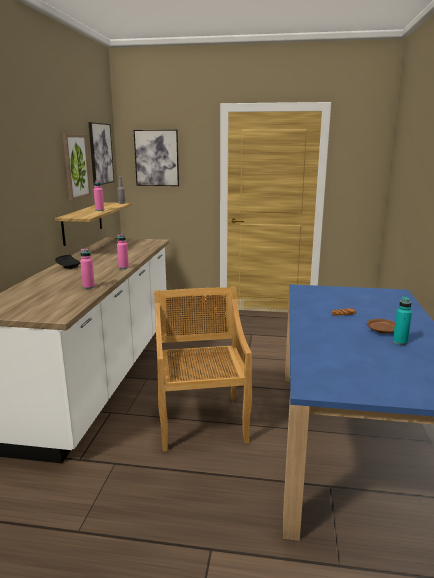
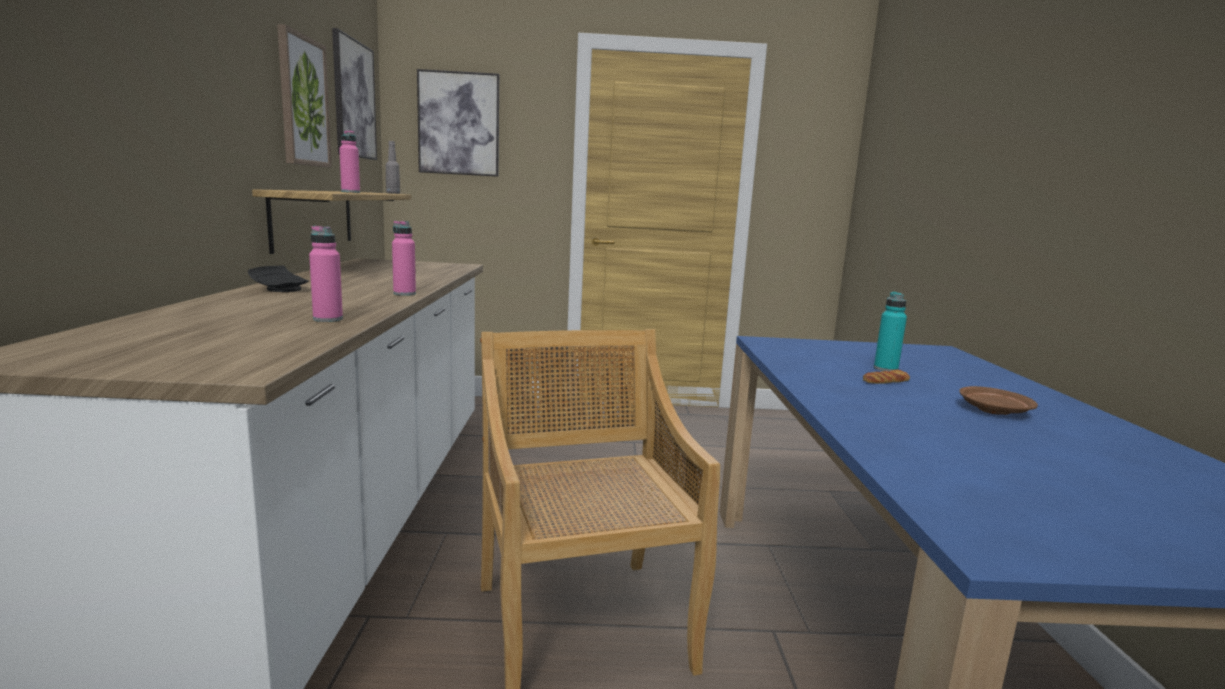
camera: 10 degrees left, 5 degrees down
(400, 342) = (1054, 430): turquoise bottle -> turquoise bottle (885, 369)

